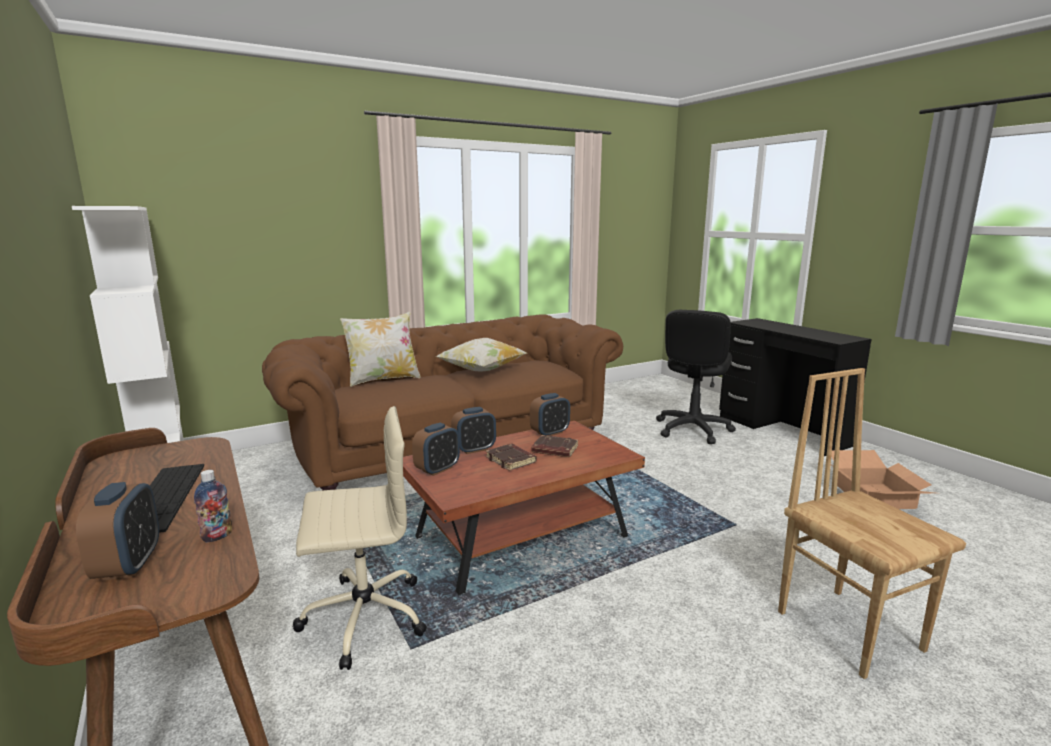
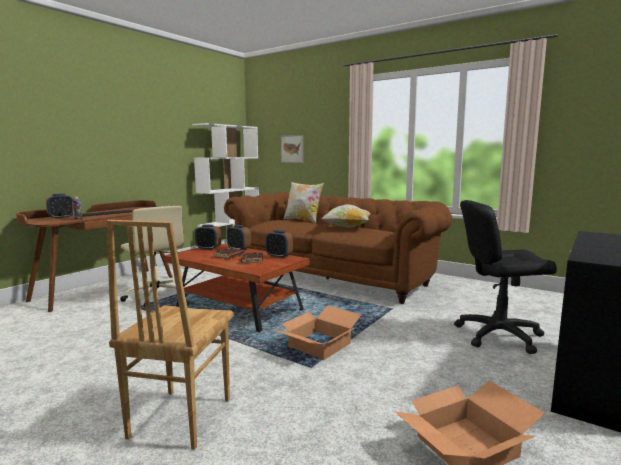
camera: 65 degrees right, 5 degrees down
(246, 254) = (292, 149): none -> picture
(681, 508) = (319, 345): none -> cardboard box
(849, 629) = (179, 418): brown chair -> brown chair turned 150 degrees clockwise

